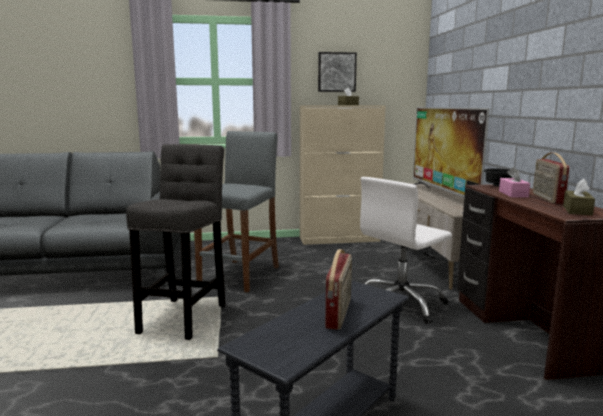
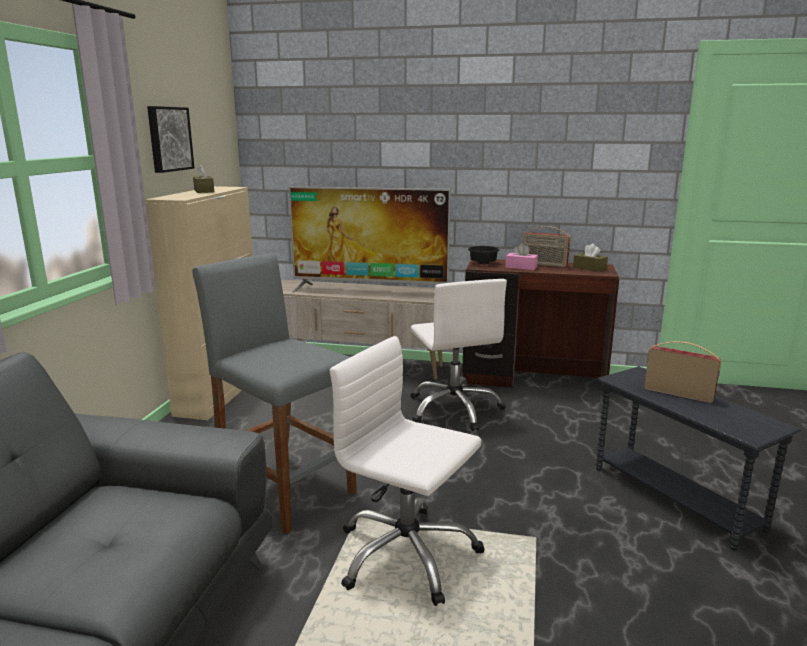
camera: 70 degrees left, 5 degrees up
(185, 316) = (406, 555): grey stool -> white office chair

